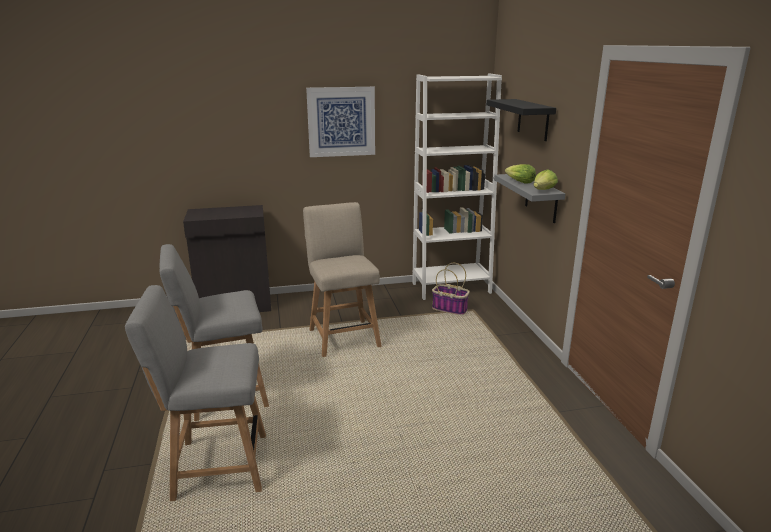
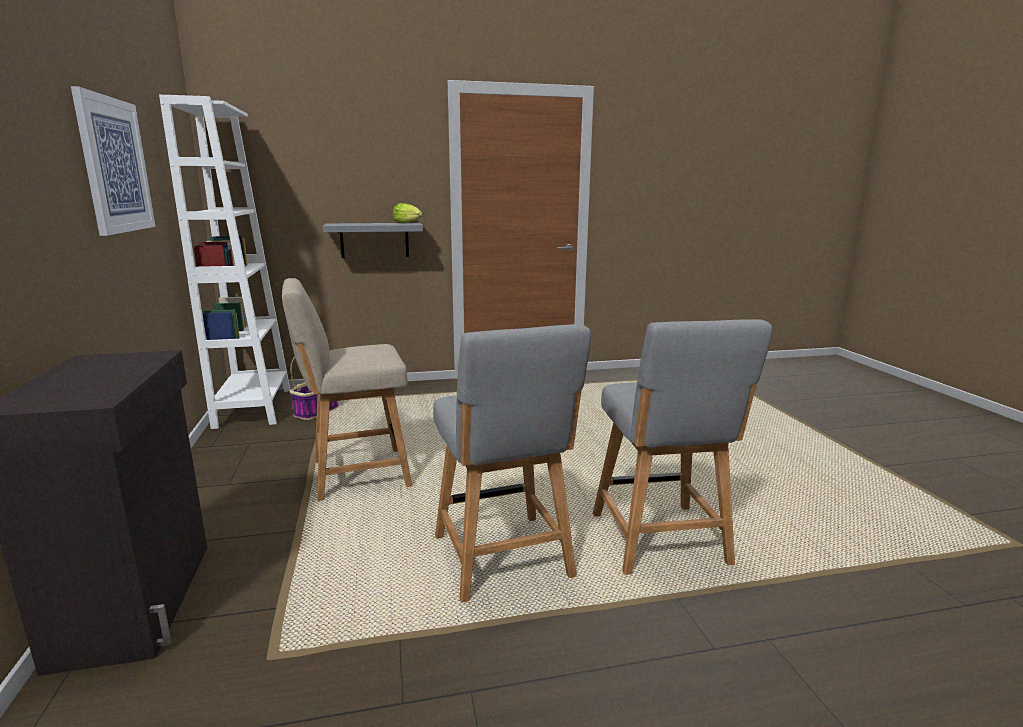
camera: 90 degrees left, 5 degrees down
(519, 182) = (368, 224): lettuce -> none
(533, 119) = (331, 159): black shelf -> none

